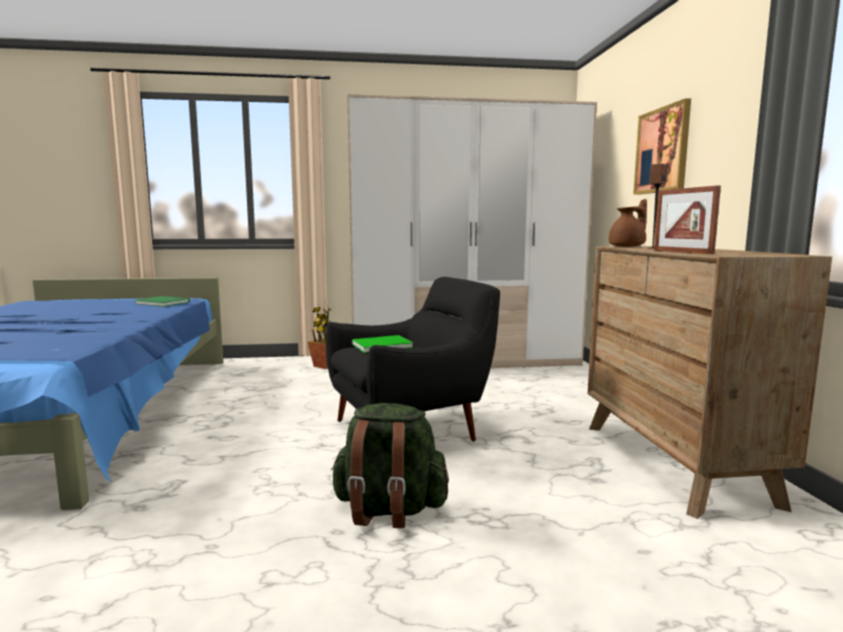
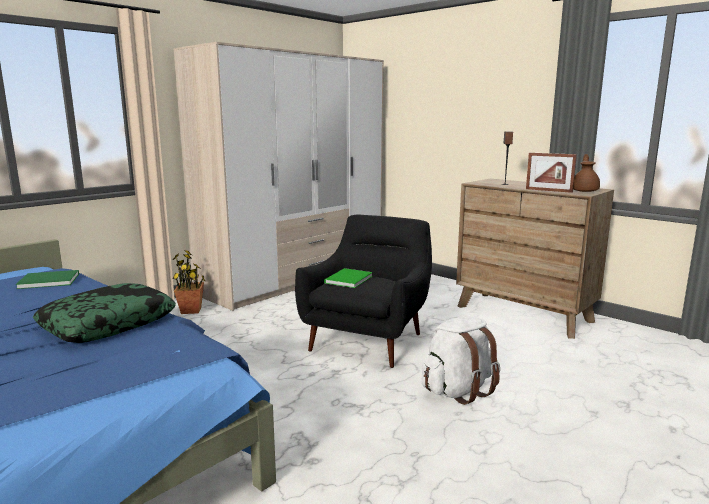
camera: 40 degrees left, 5 degrees up
(92, 327) = (108, 324): none -> pillow
(389, 510) = (458, 391): green backpack -> white backpack
(628, 246) = (482, 183): brown teapot -> brown teapot (585, 191)
(662, 150) = (456, 108): picture -> none

